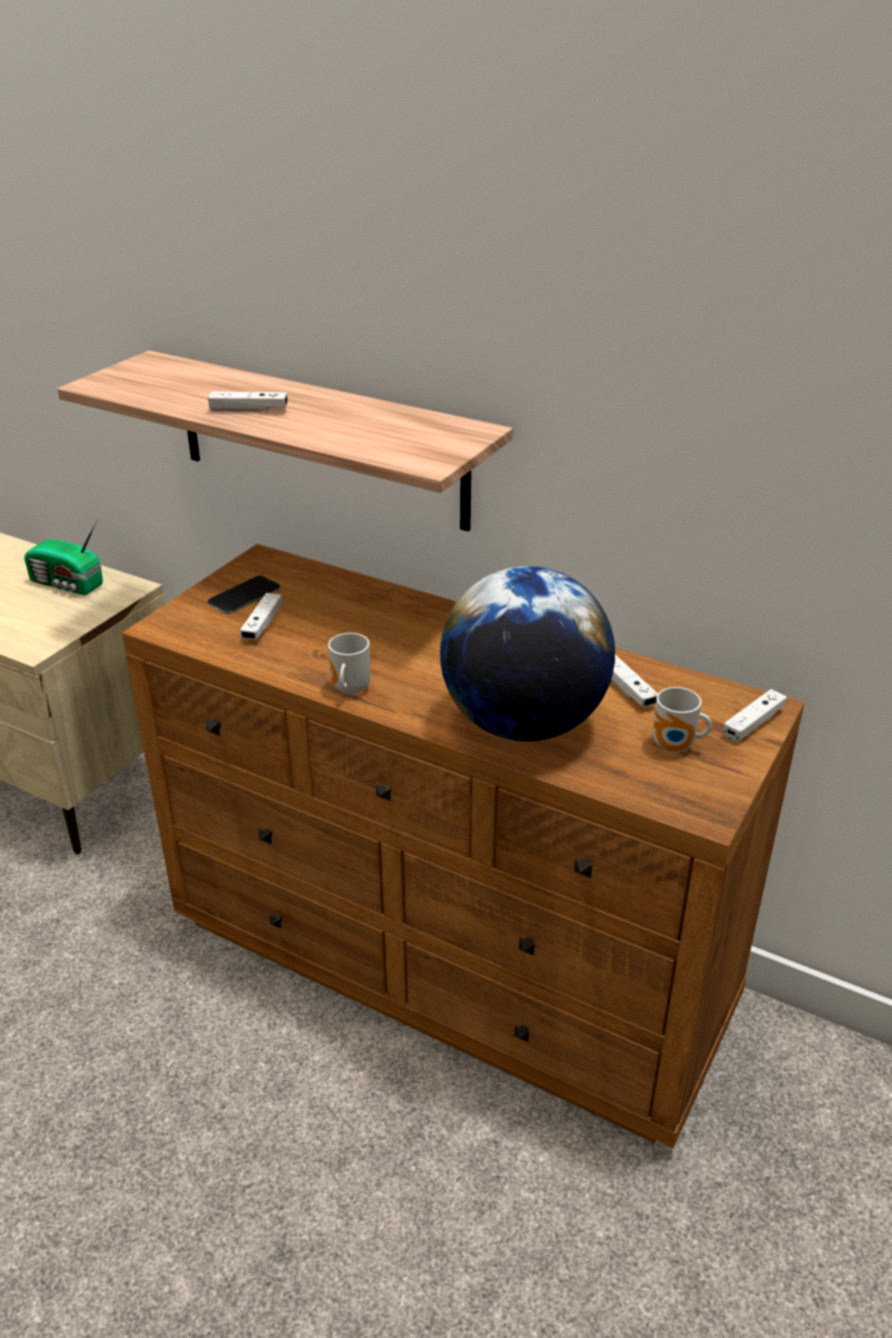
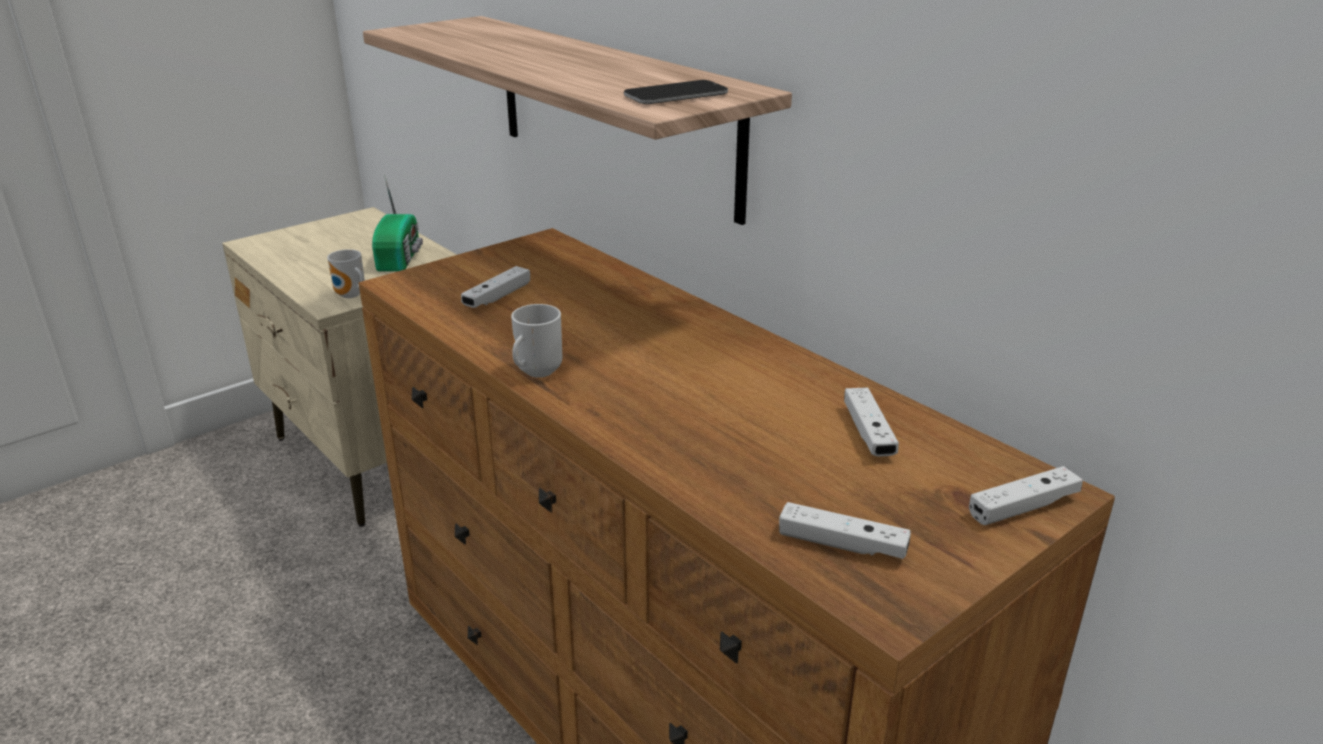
camera: 20 degrees right, 5 degrees down
(67, 584) = (401, 257): radio -> radio turned 135 degrees counterclockwise
(244, 596) = (501, 270): phone -> phone (676, 95)
(249, 410) = (518, 57): white game controller -> white game controller (842, 544)
(523, 724) = (710, 446): globe -> none
(675, 748) = (893, 514): mug -> mug (351, 296)

